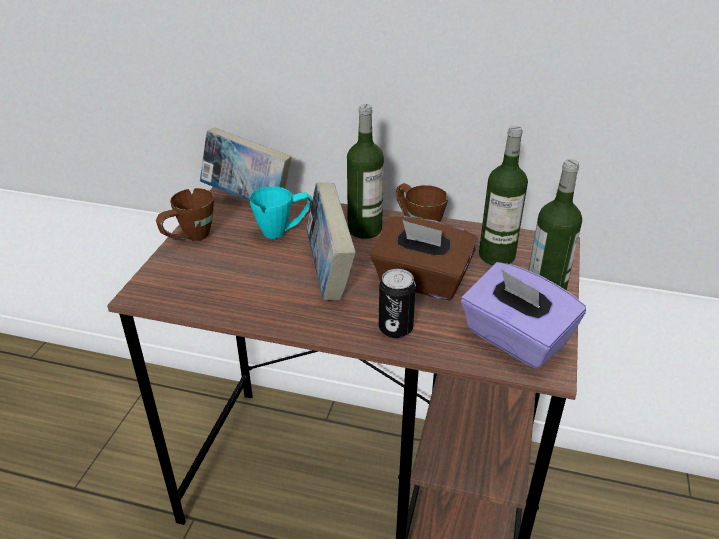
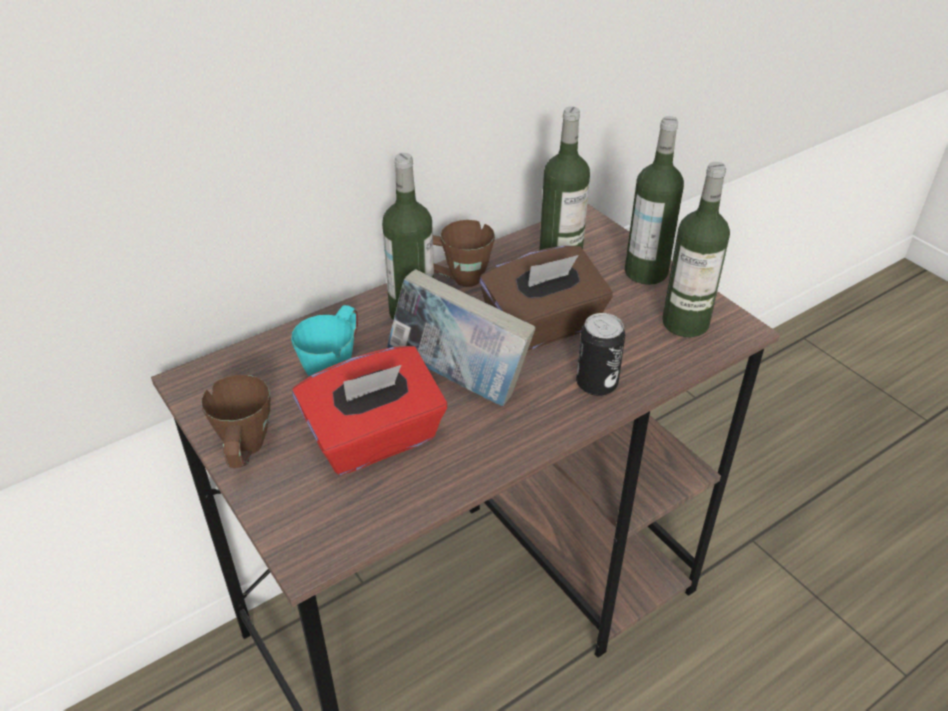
camera: 50 degrees left, 5 degrees up
(245, 271) = (375, 439): none -> red tissue box
(248, 200) = (232, 365): book -> none
(515, 339) = (685, 323): purple tissue box -> bottle

